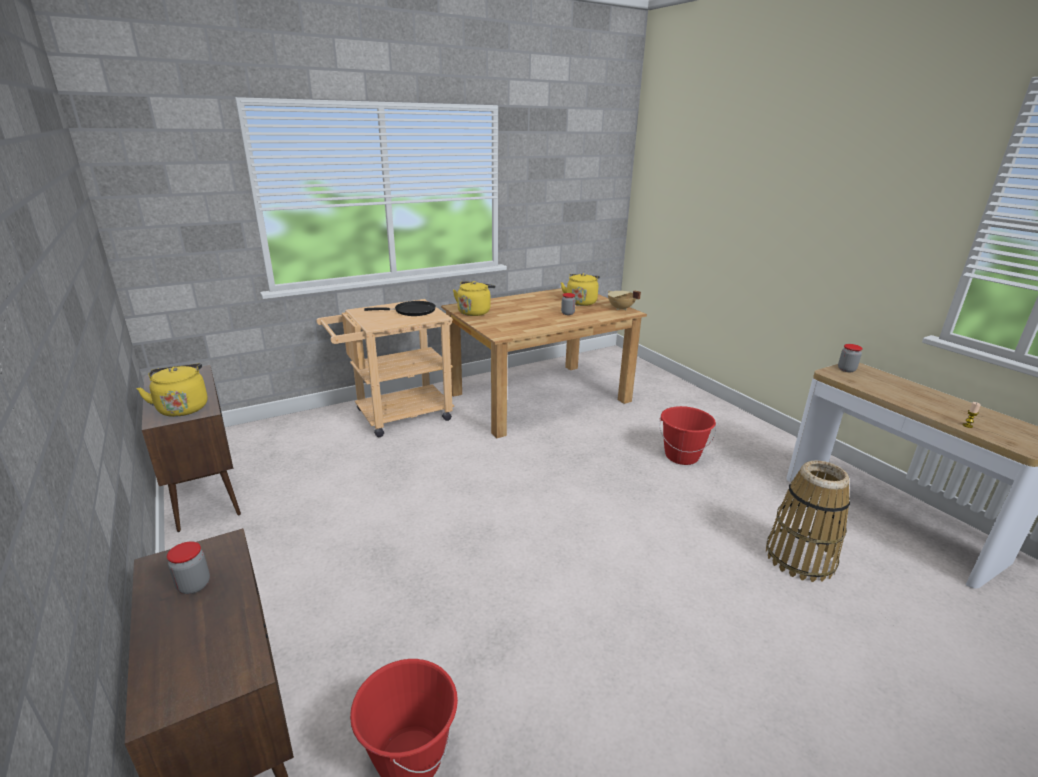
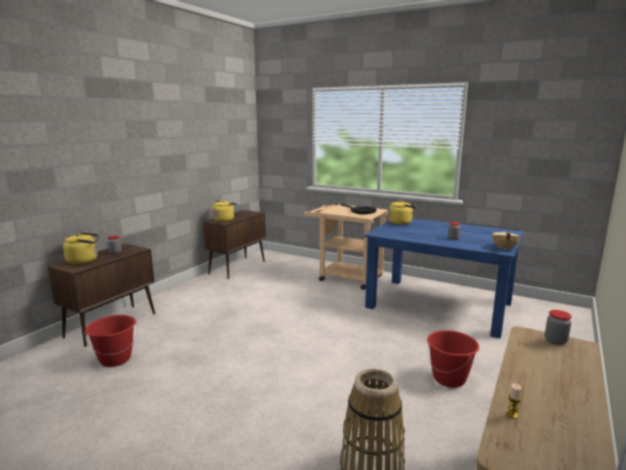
camera: 60 degrees right, 10 degrees down
(539, 397) = (438, 305): brown dining table -> blue dining table
(581, 302) = (487, 237): yellow kettle -> yellow kettle (84, 260)

